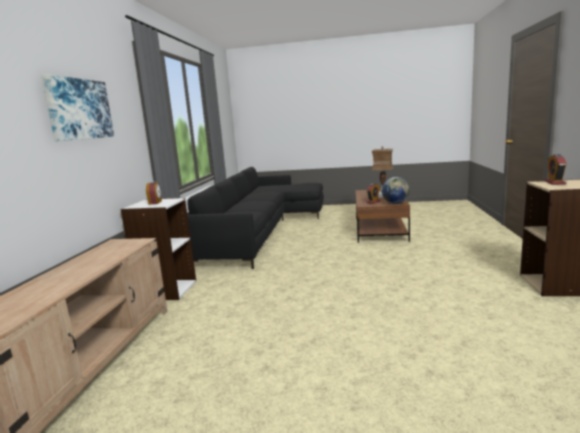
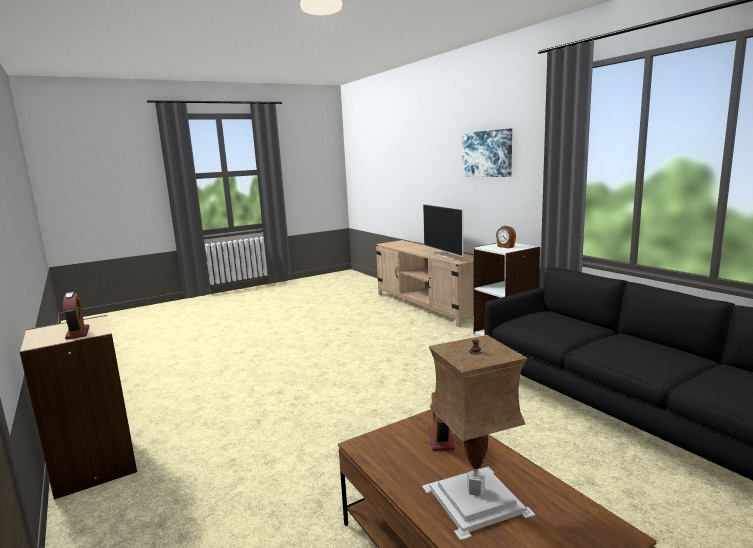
camera: 140 degrees right, 0 degrees up
(116, 252) = (445, 256): none -> television
(395, 203) = (378, 443): globe -> none

